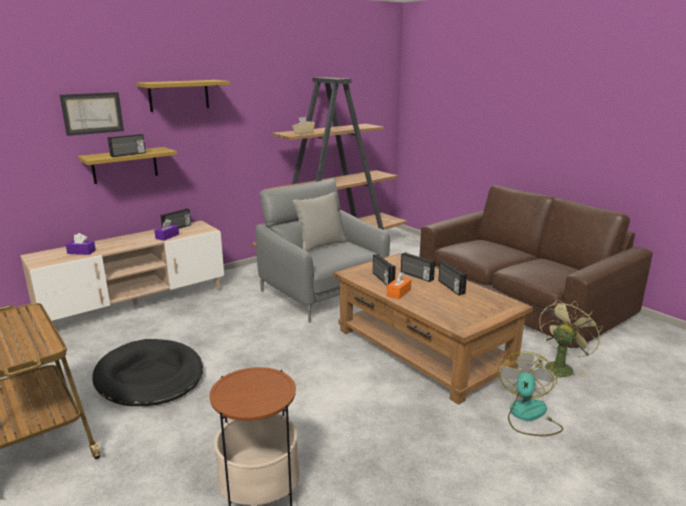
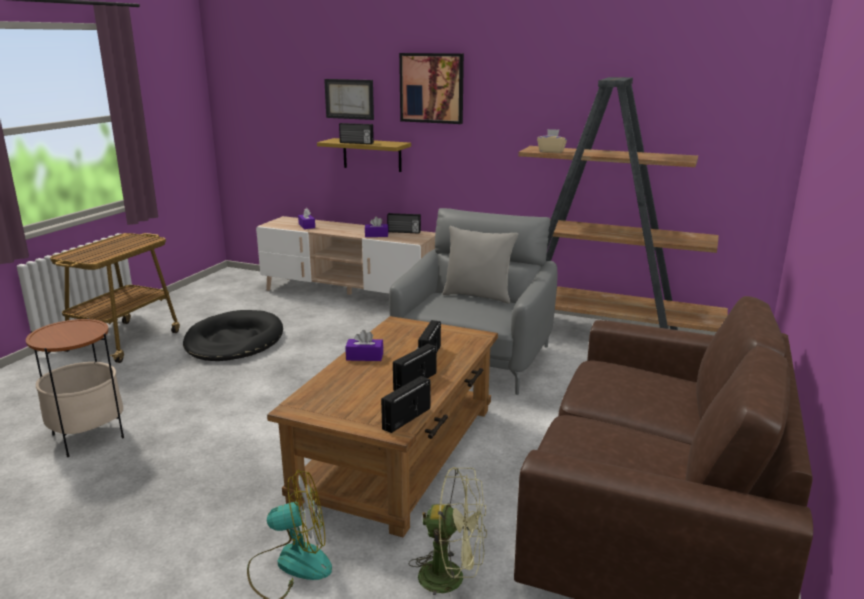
camera: 60 degrees right, 0 degrees up
(179, 95) = (432, 88): shelf -> picture
(382, 279) = (396, 341): radio -> radio (405, 418)
(398, 293) = (364, 356): orange tissue box -> purple tissue box

